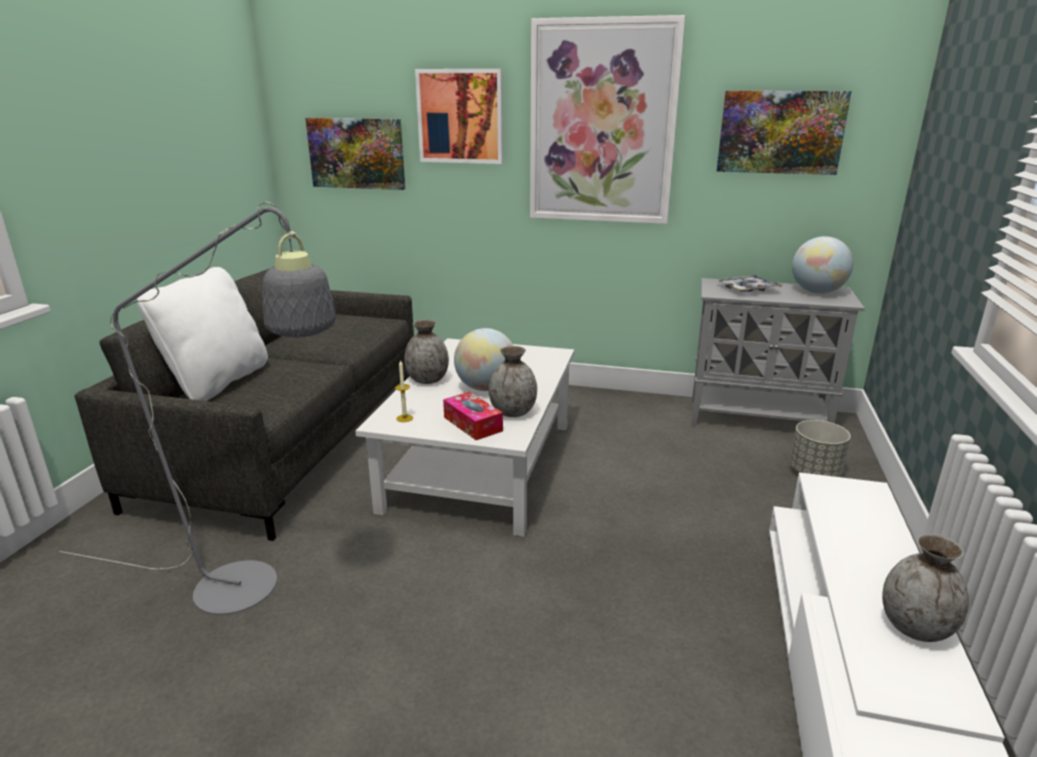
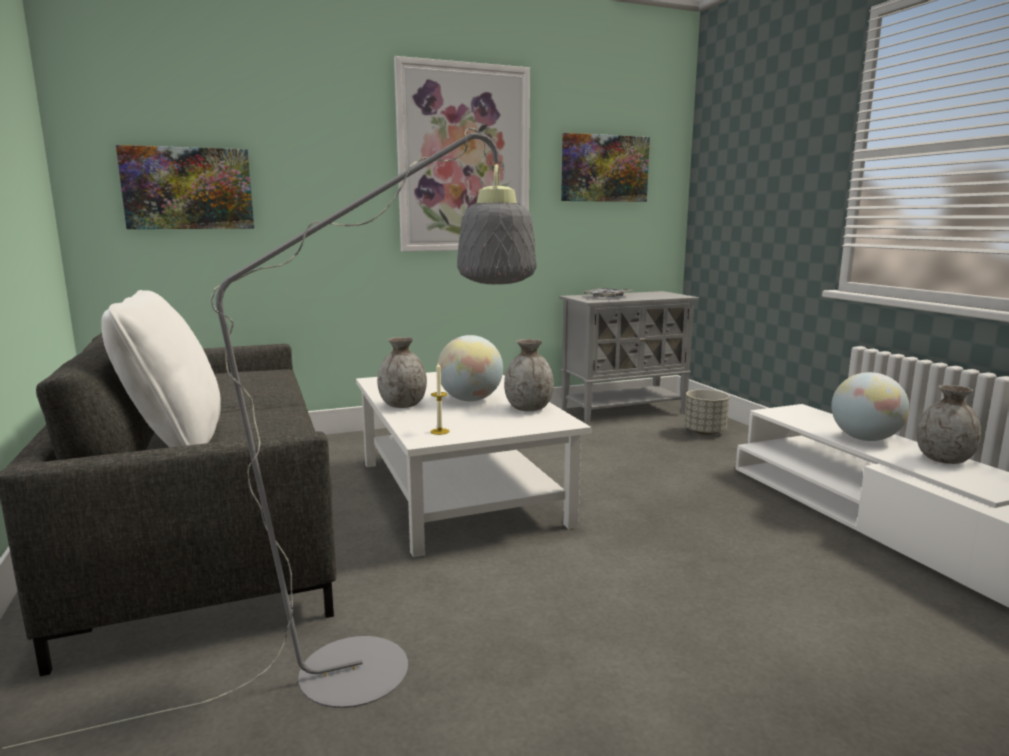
camera: 35 degrees left, 10 degrees down
(460, 116) = (320, 149): picture -> none
(472, 424) = (511, 421): tissue box -> none
(817, 292) = (653, 294): globe -> globe (865, 439)

